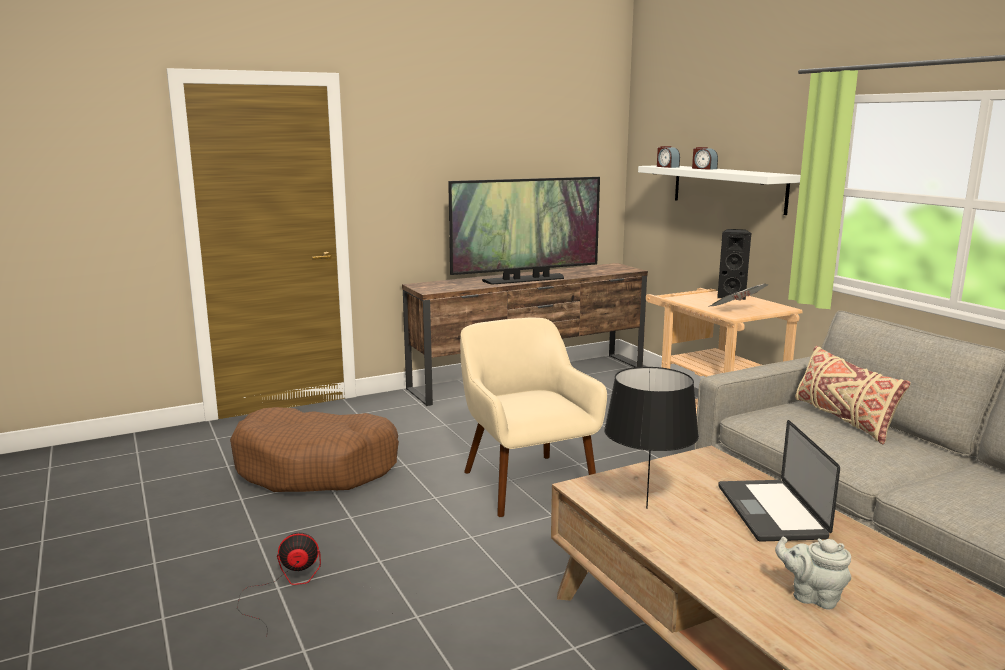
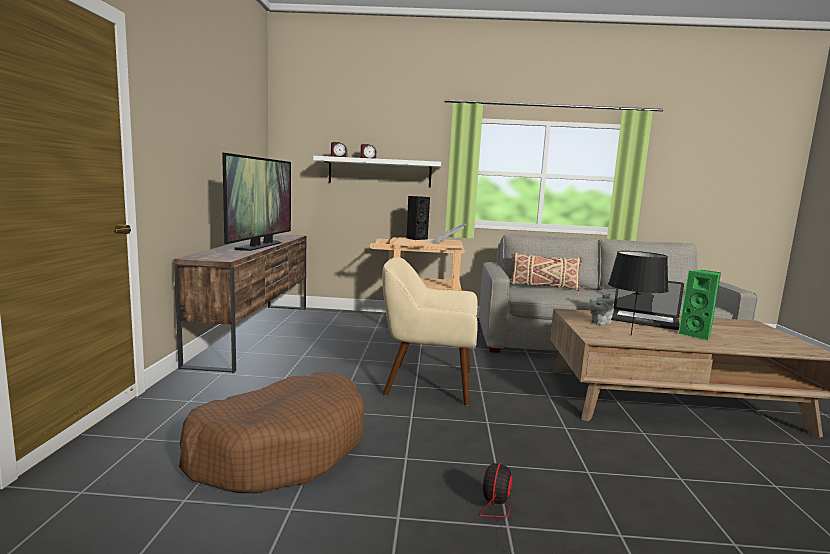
camera: 60 degrees left, 5 degrees down
(757, 560) = (697, 335): none -> green speaker
(812, 596) = (734, 337): grey teapot -> grey teapot (599, 323)

